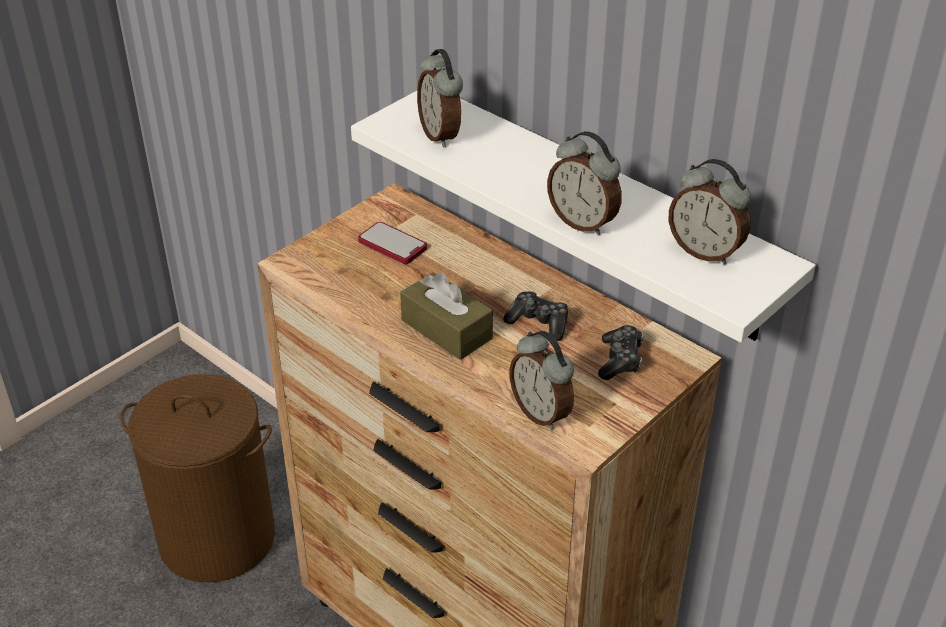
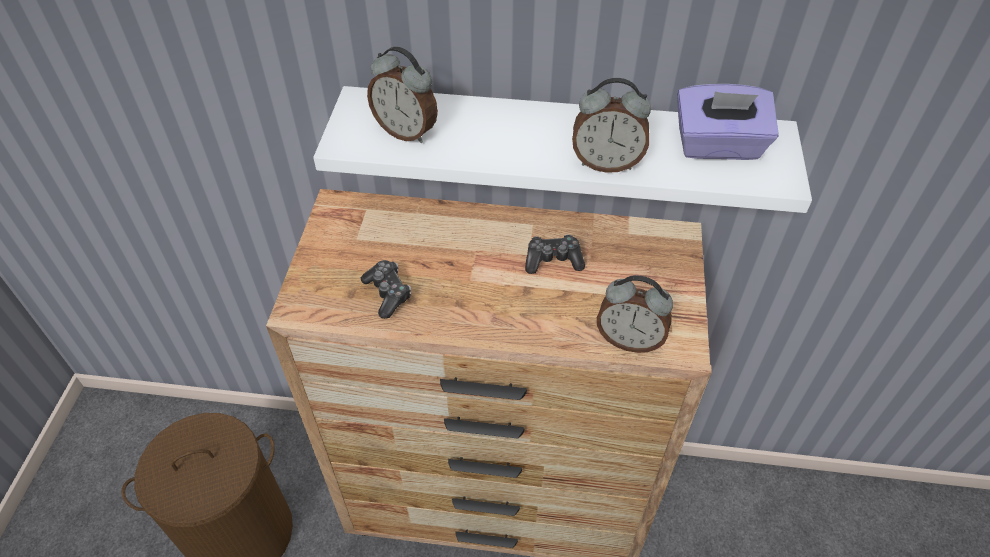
camera: 35 degrees left, 10 degrees up
(392, 245) = (373, 248): phone -> none
(446, 329) = (489, 304): brown tissue box -> none
(620, 360) = (639, 261): game controller -> game controller (388, 293)
(705, 251) = (718, 146): alarm clock -> purple tissue box

